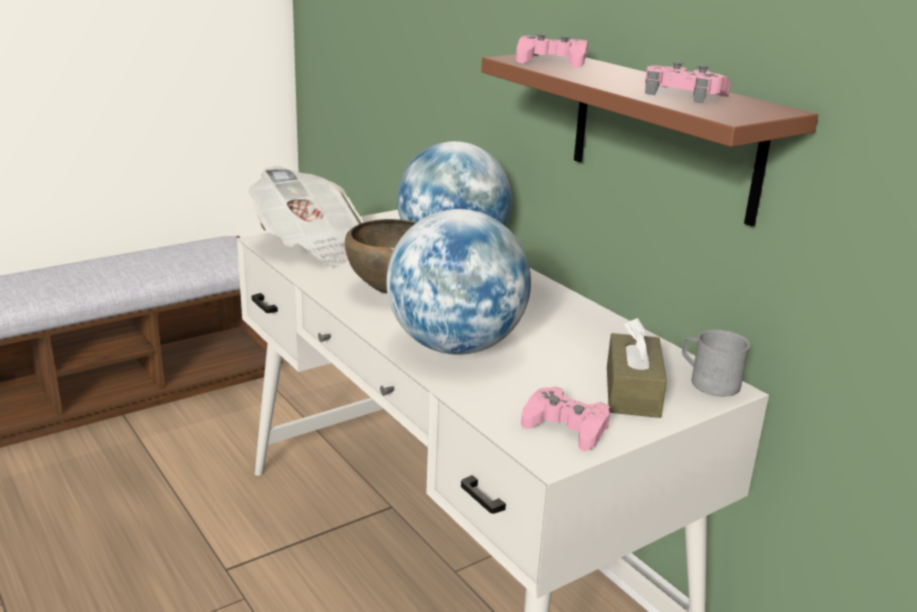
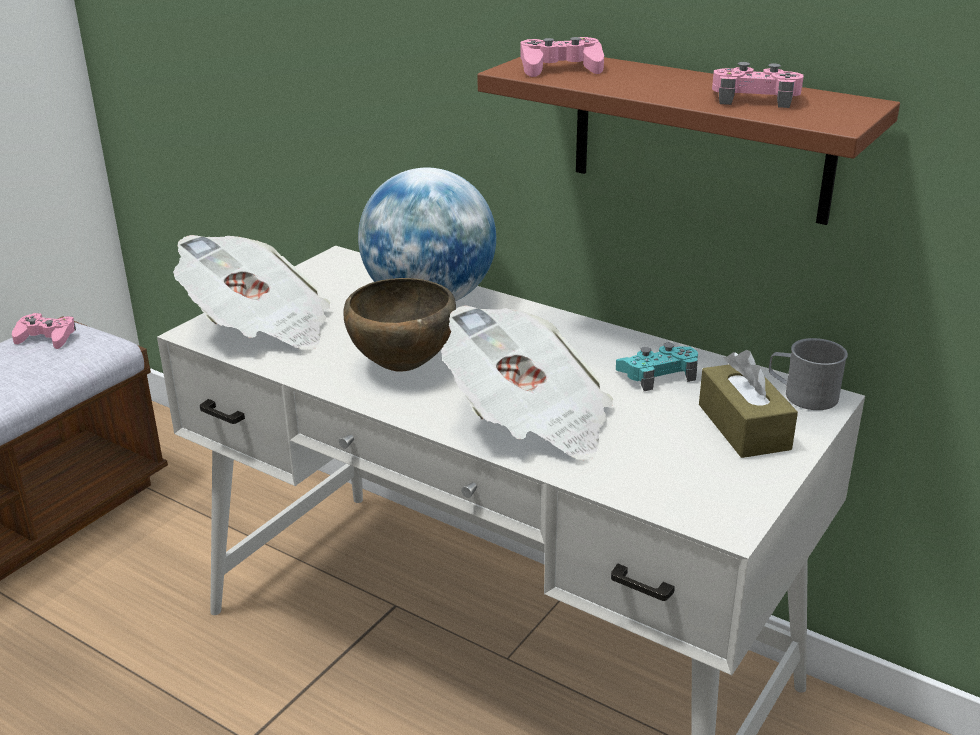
camera: 20 degrees left, 5 degrees up
(456, 346) = (530, 420): globe -> newspaper
(566, 427) = (714, 487): pink game controller -> pink game controller (46, 337)
(591, 339) = (657, 374): none -> turquoise game controller

